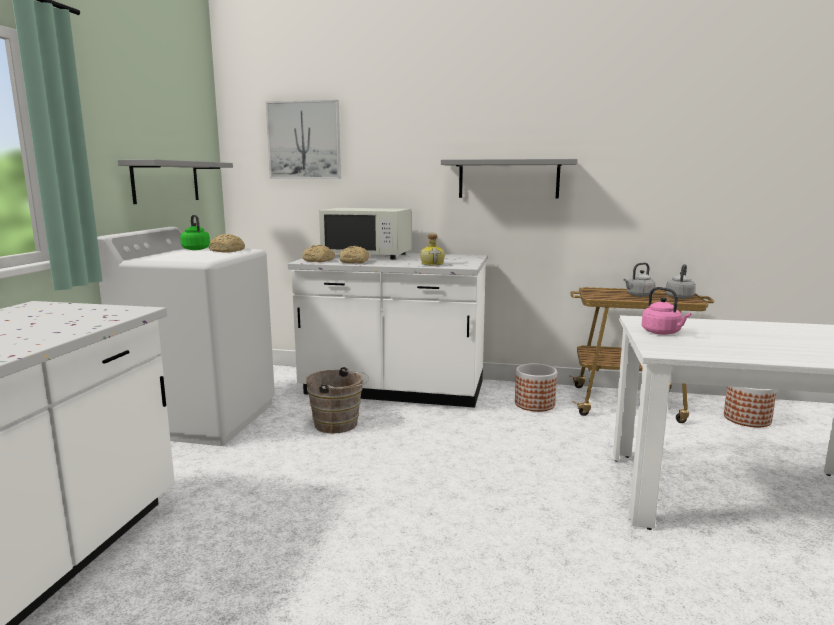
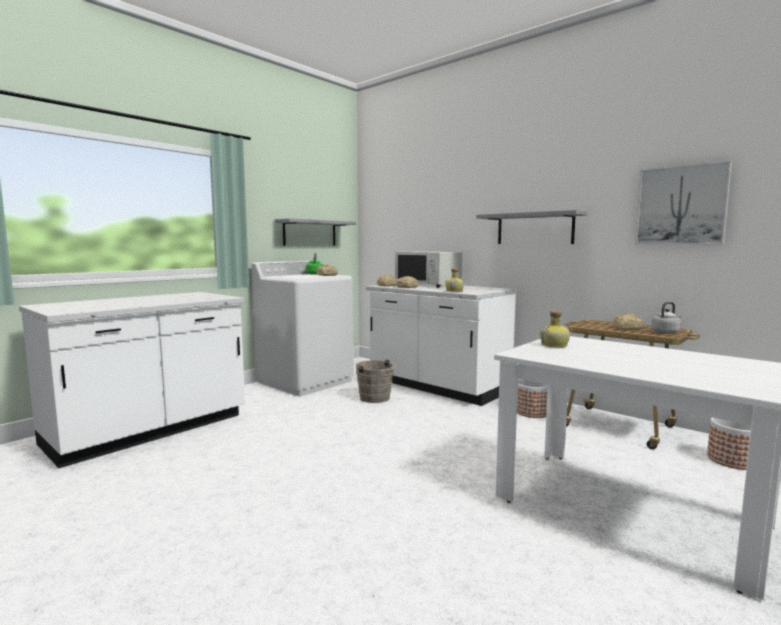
camera: 30 degrees right, 5 degrees down
(304, 140) = (402, 205): picture -> picture (681, 205)
(638, 295) = (627, 328): grey kettle -> bread
(662, 333) = (555, 345): pink kettle -> bottle

